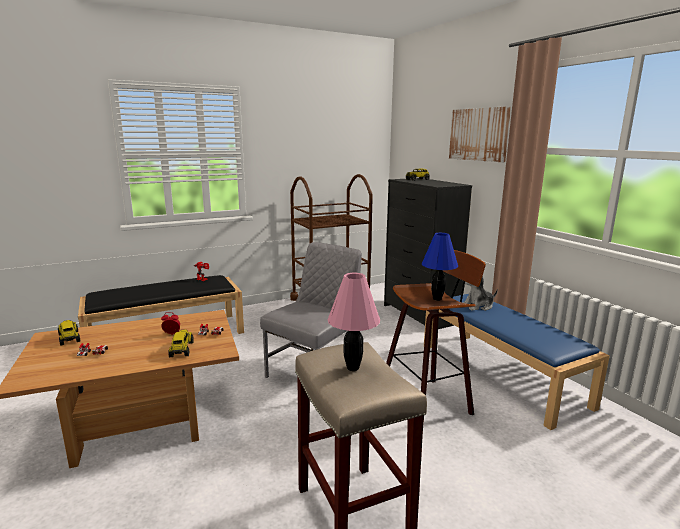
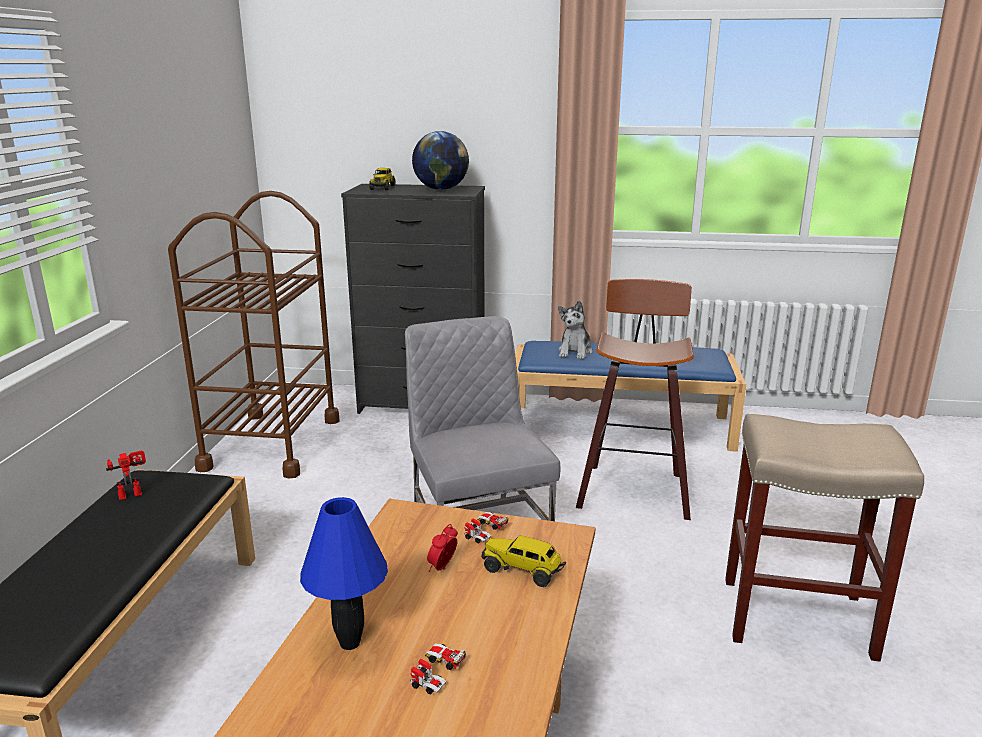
camera: 55 degrees left, 5 degrees up
(69, 338) = (311, 700): toy truck -> none
(352, 367) = (820, 437): pink table lamp -> none
(436, 299) = (645, 348): blue table lamp -> blue table lamp (349, 644)
(438, 183) = (441, 189): none -> globe
(479, 134) = (481, 108): picture -> none

